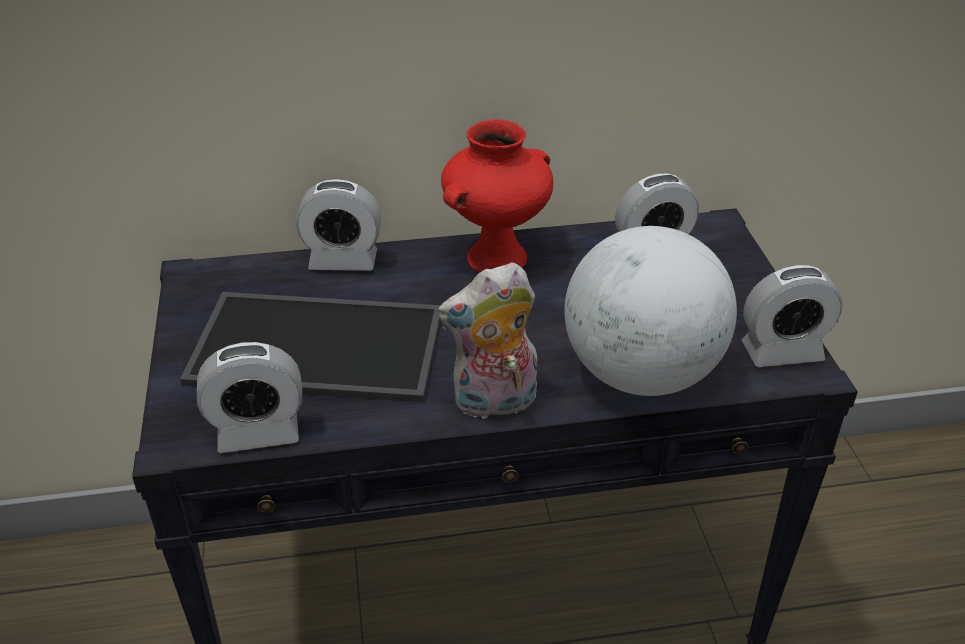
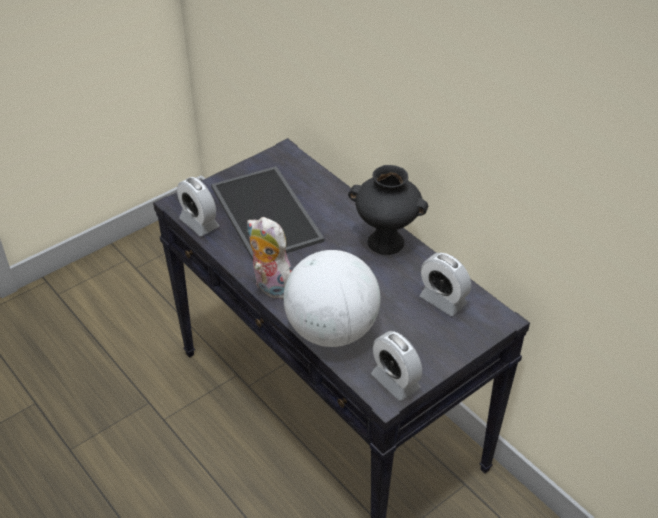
camera: 60 degrees right, 5 degrees up
(343, 261) = (336, 191): alarm clock -> none
(497, 256) = (387, 242): red vase -> black vase

